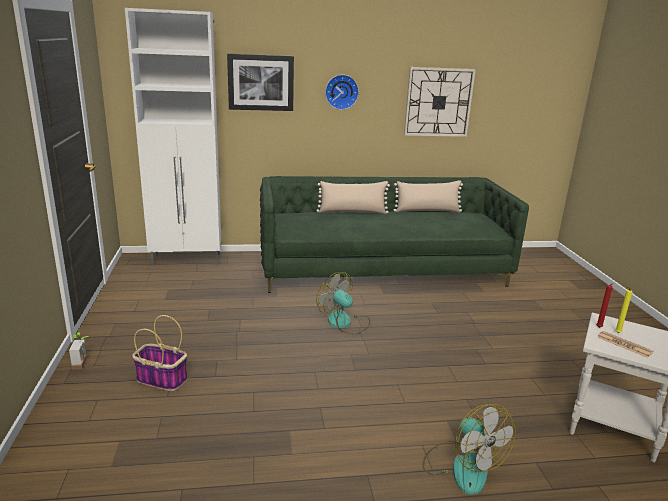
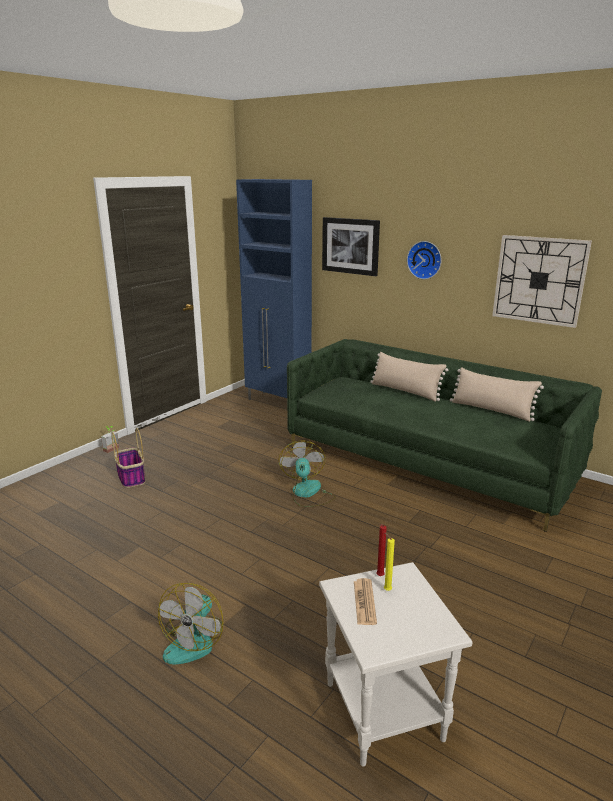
camera: 45 degrees right, 0 degrees up
(187, 260) = (278, 402): white cabinet -> blue cabinet

